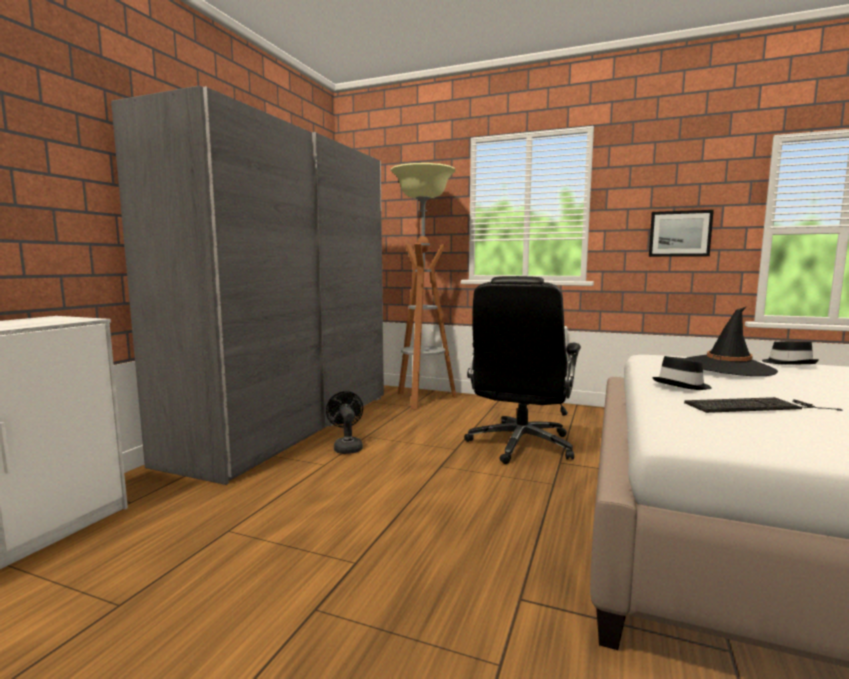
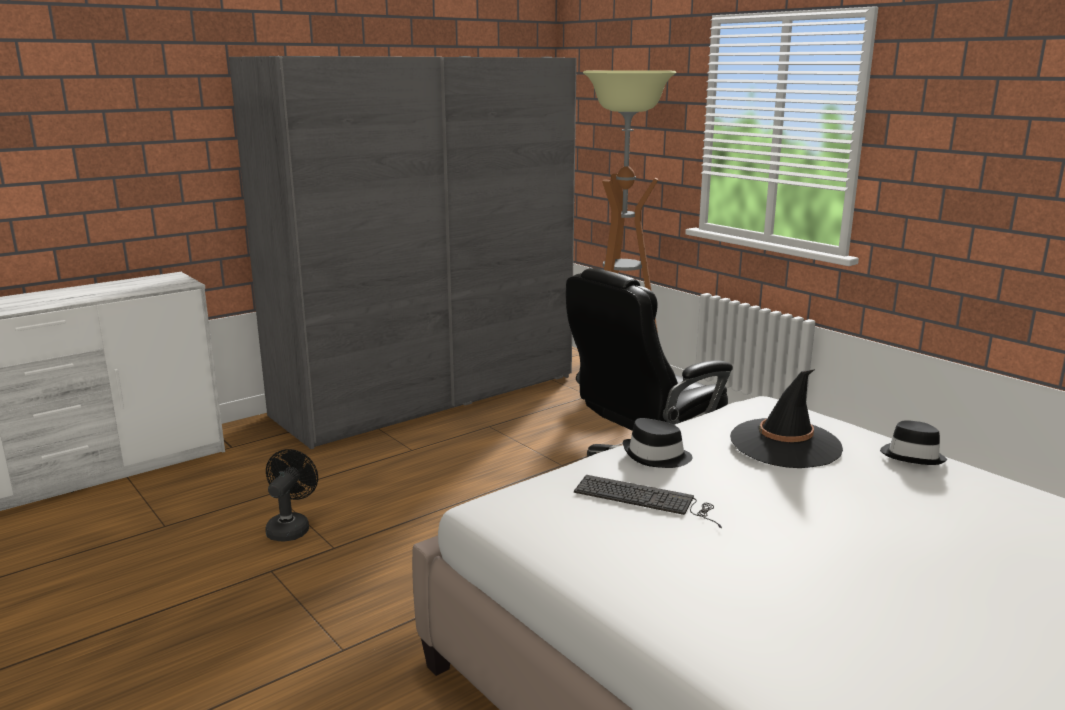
camera: 30 degrees right, 10 degrees up
(347, 447) = (454, 435): black fan -> black fan (290, 527)
(679, 234) = (987, 200): picture -> none

